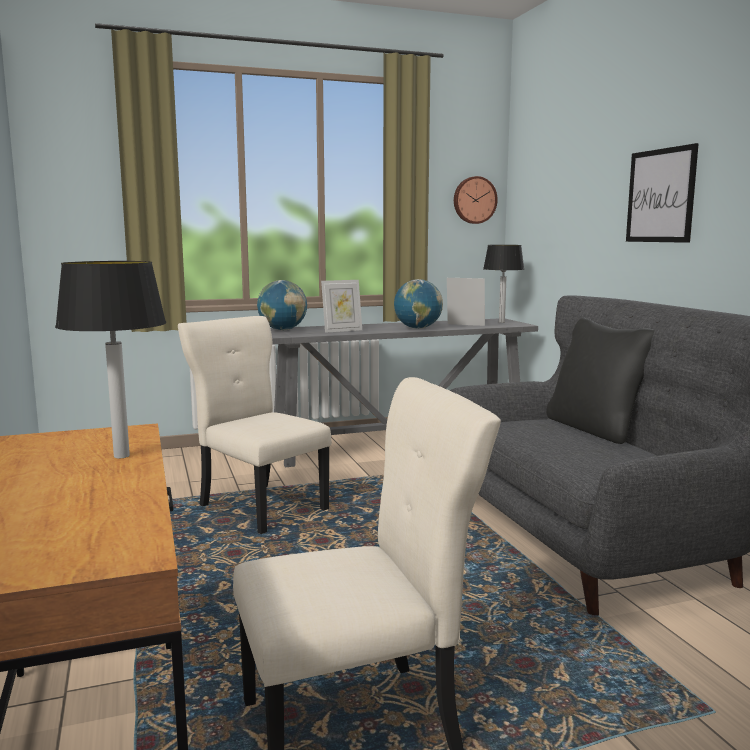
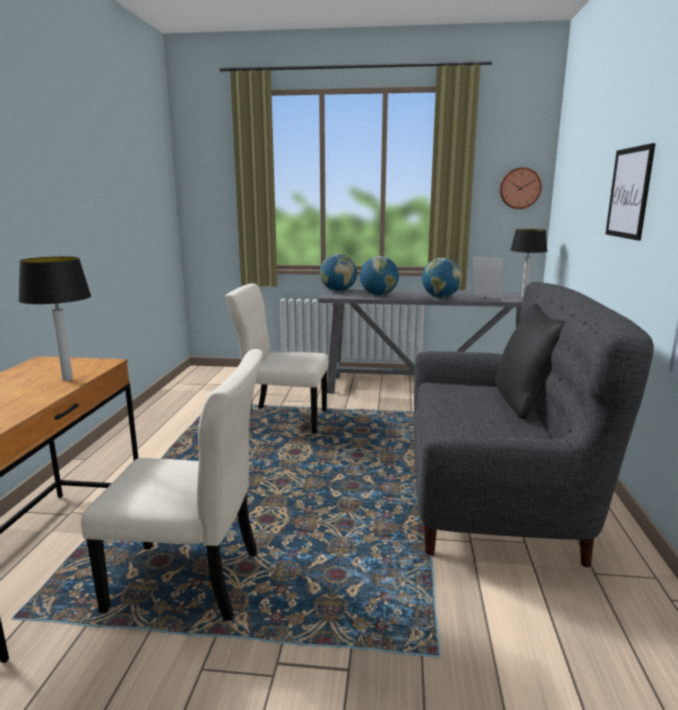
camera: 25 degrees right, 5 degrees up
(260, 506) = (282, 419): beige chair -> beige chair turned 60 degrees counterclockwise
(342, 330) = (378, 295): picture frame -> globe

